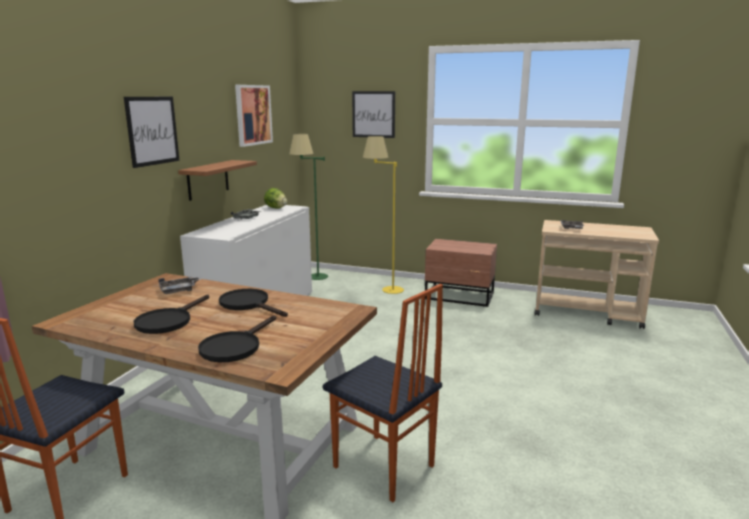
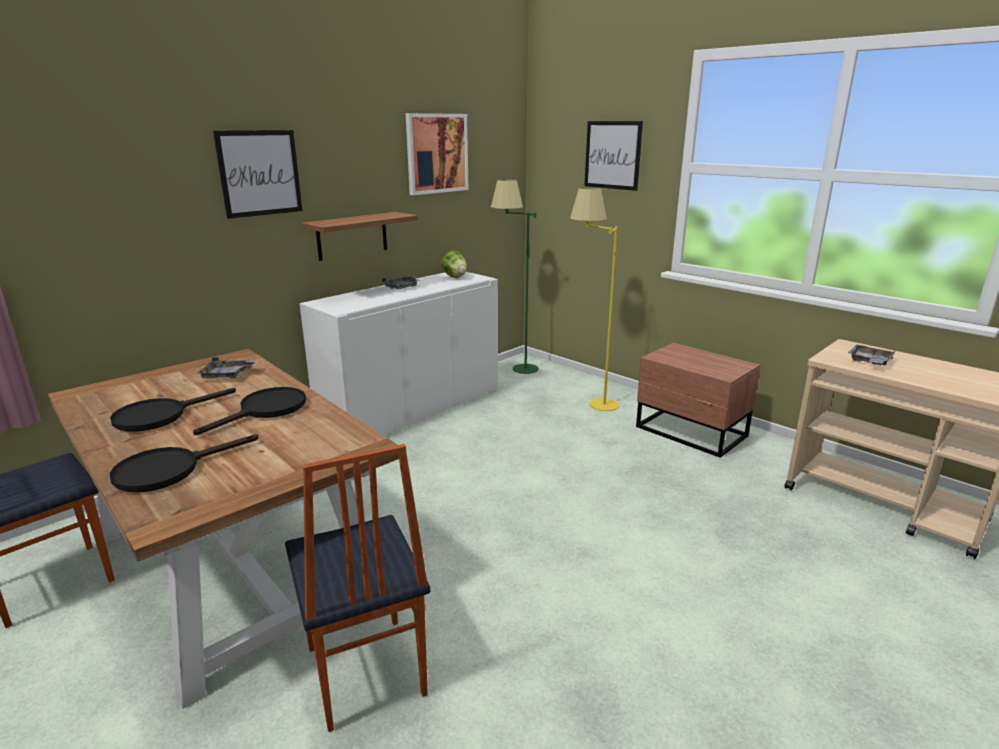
camera: 25 degrees right, 5 degrees up
(249, 304) = (266, 410): black frying pan -> black frying pan turned 60 degrees clockwise

